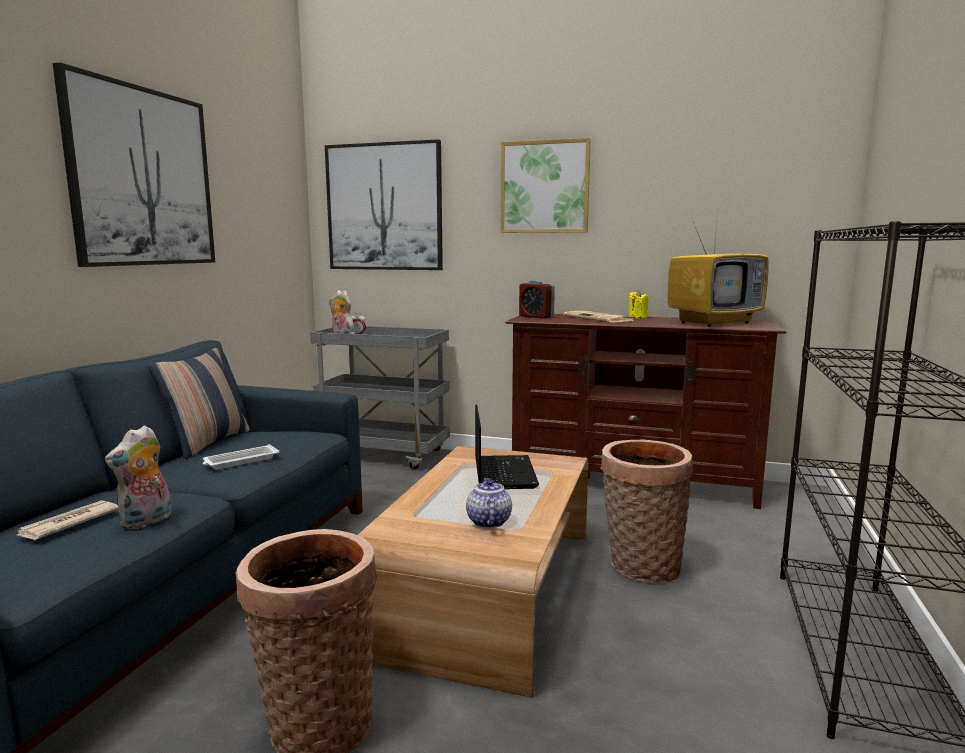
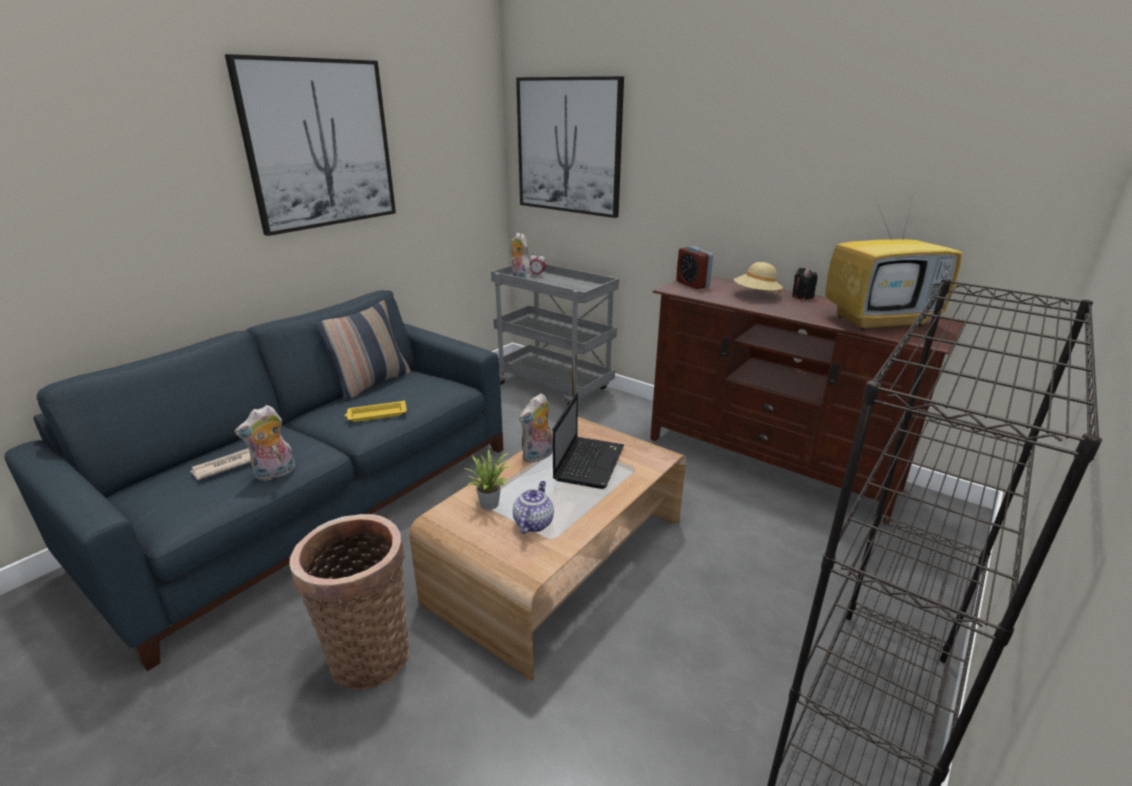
camera: 20 degrees right, 15 degrees up
(240, 461) = (376, 415): white tray -> yellow tray
(427, 514) = (490, 503): none -> potted plant
(447, 476) = (538, 456): none -> plush toy
(545, 187) = (725, 137): picture -> none
(599, 318) = (756, 295): newspaper -> beige hat
(637, 317) = (802, 296): yellow candle -> black candle
(640, 567) = (710, 568): basket -> none

